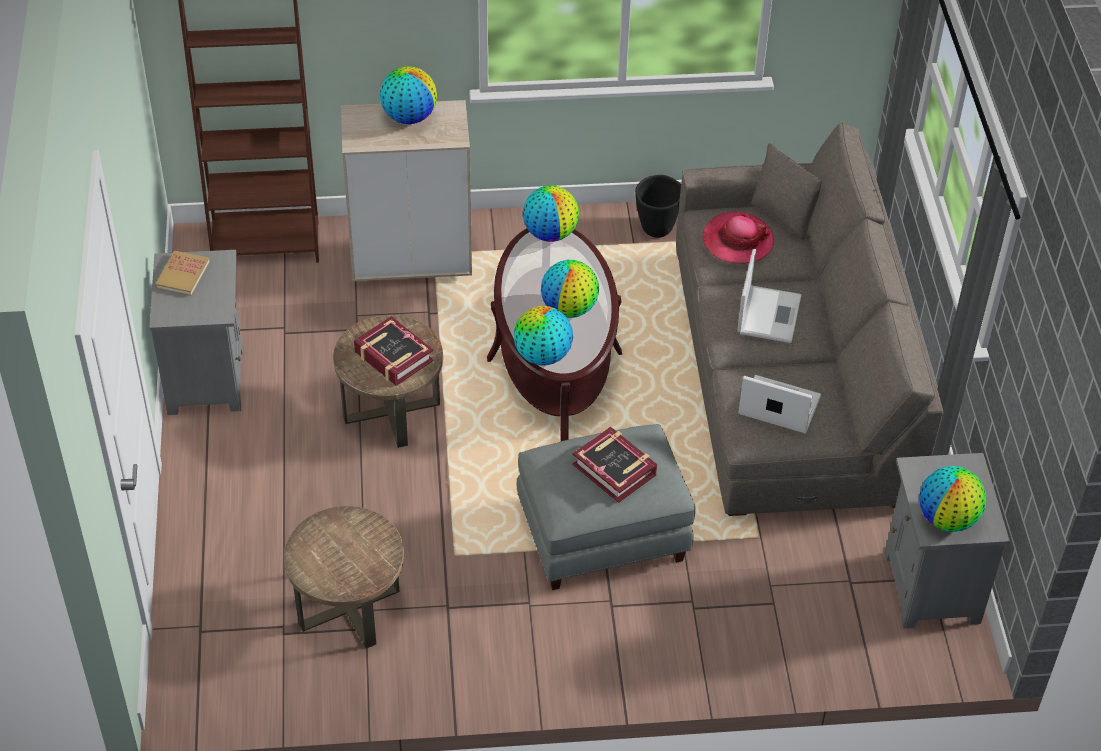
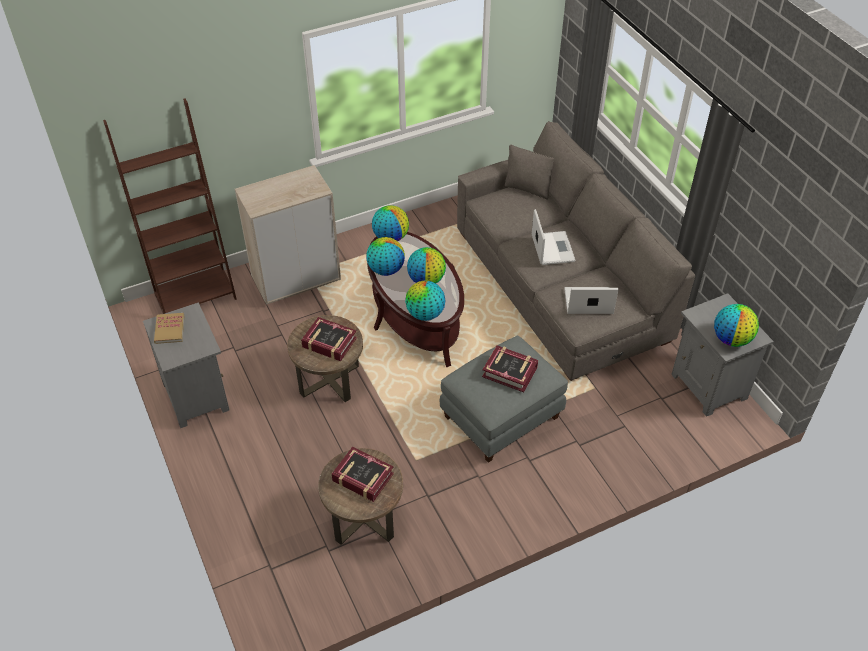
camera: 20 degrees left, 0 degrees up
(349, 547) = (362, 478): none -> book
(409, 117) = (283, 184): globe -> globe (386, 270)
(656, 229) = (438, 221): black planter -> none
(737, 241) = (509, 210): hat -> none

